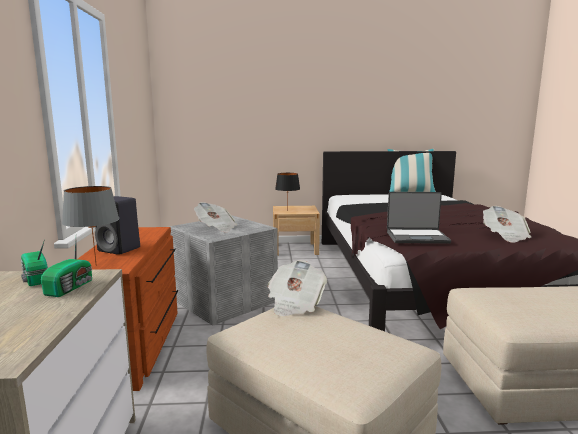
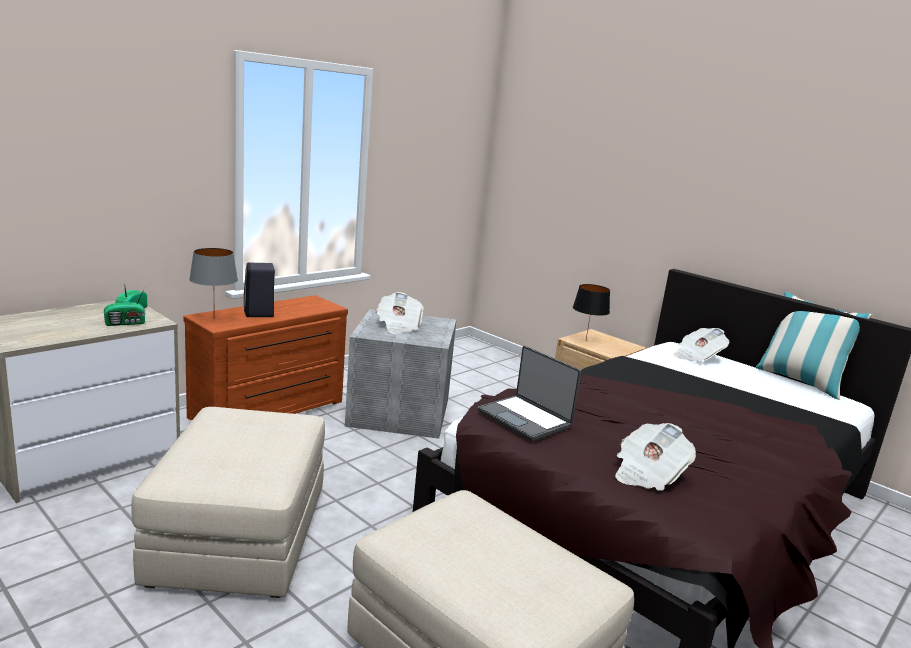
camera: 45 degrees right, 5 degrees up
(295, 303) = (297, 417): newspaper -> newspaper (697, 357)

